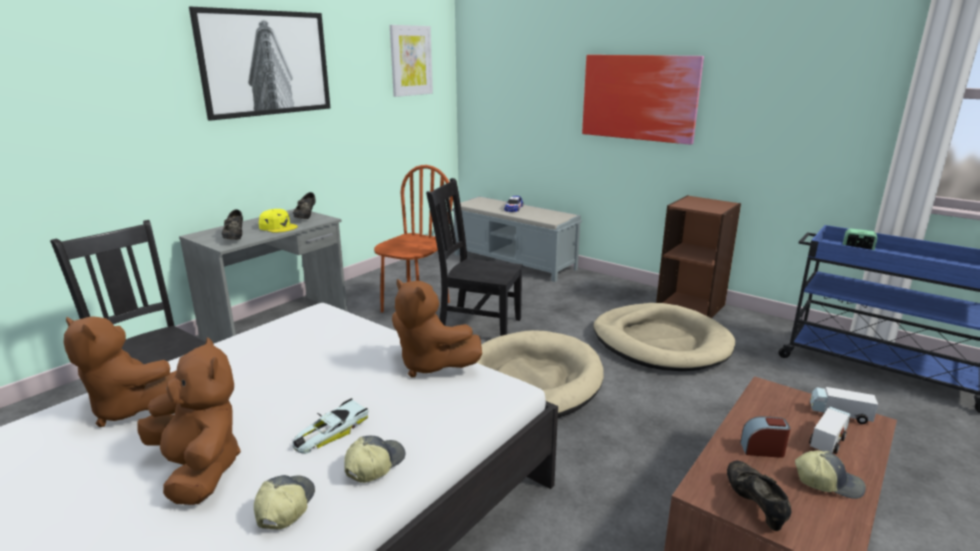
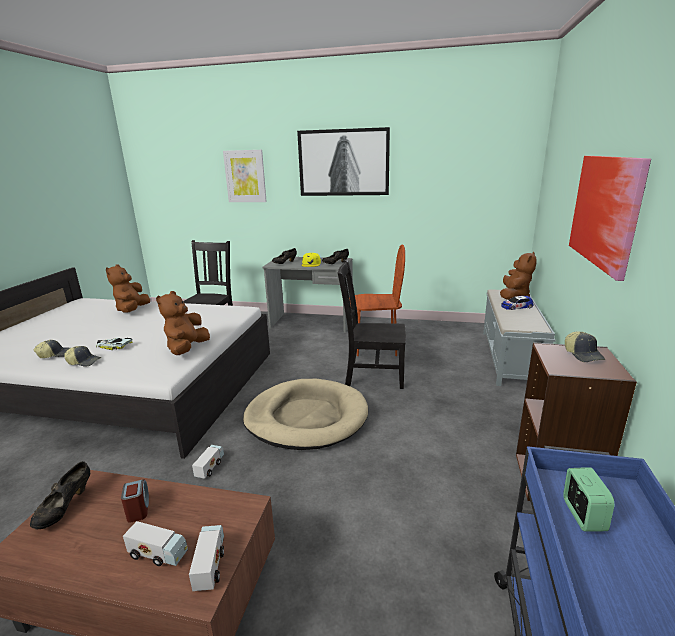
camera: 65 degrees right, 0 degrees up
(199, 470) = (84, 333): brown plush toy -> brown plush toy (514, 296)
(411, 60) = (479, 160): picture -> picture (245, 176)
(477, 325) = (372, 375): black chair -> black chair turned 75 degrees counterclockwise
(584, 465) = (210, 466): none -> toy truck
(660, 342) = (435, 471): beige dog bed -> none
(754, 505) = (65, 508): black shoe -> black shoe turned 135 degrees clockwise
(827, 482) = (90, 552): cap -> cap (583, 354)

